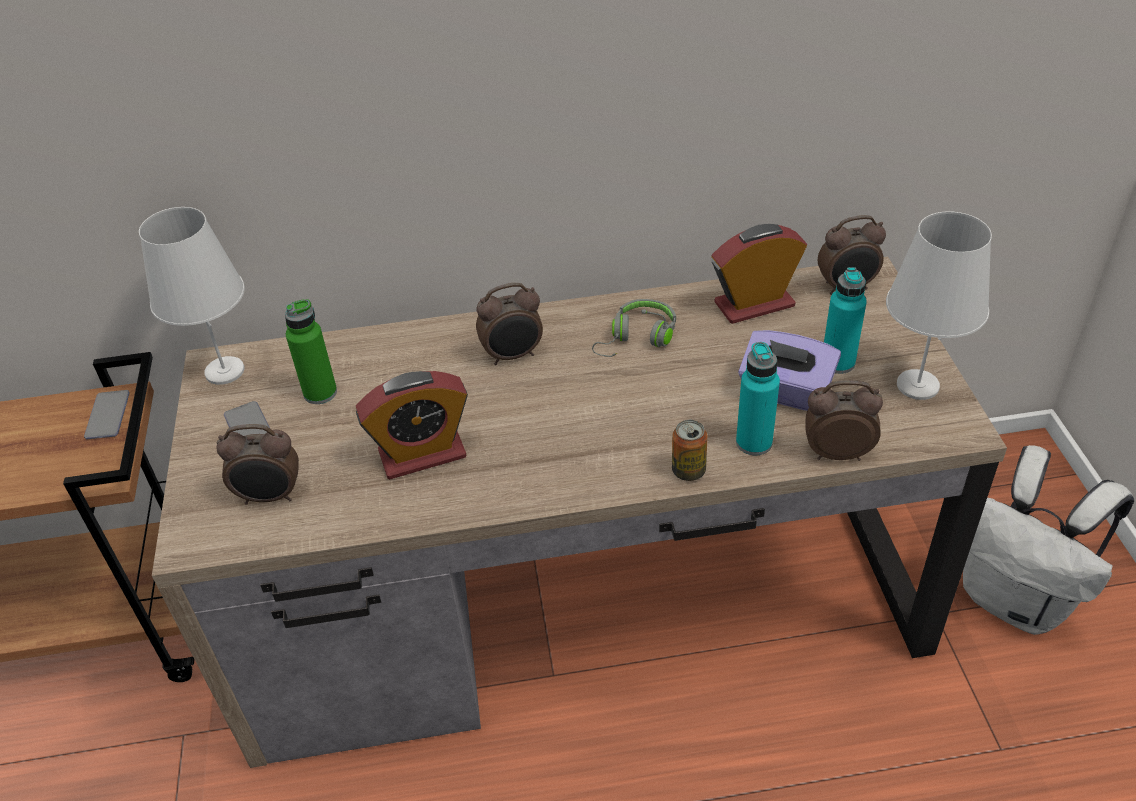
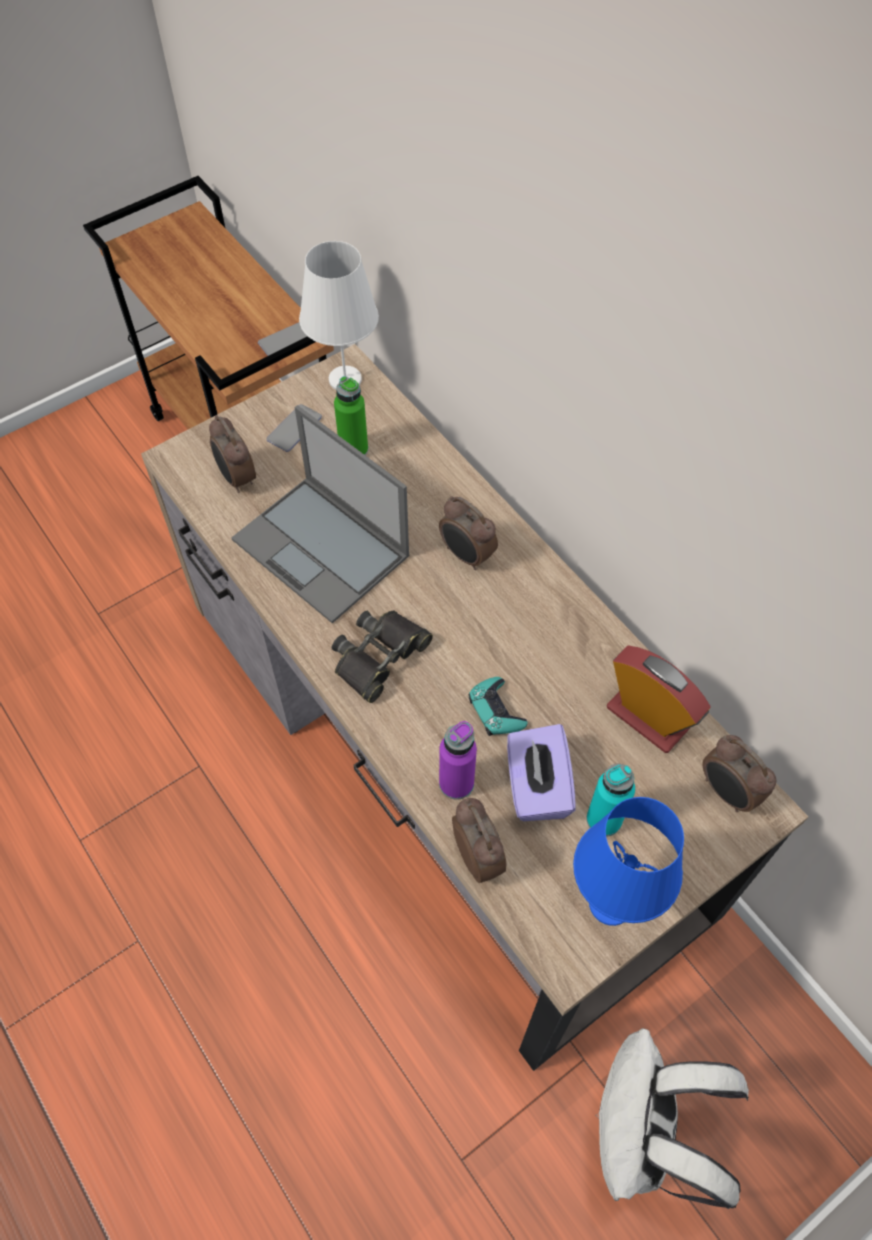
camera: 60 degrees right, 15 degrees up
(422, 454) = (322, 549): alarm clock -> laptop
(582, 452) = (379, 656): none -> black binoculars
(637, 338) = (542, 639): grey headphones -> none
(688, 471) = (396, 744): can -> none
(693, 391) = (496, 711): none -> turquoise game controller
(754, 442) = (456, 783): turquoise bottle -> purple bottle
(917, 385) = (611, 902): white table lamp -> blue table lamp

